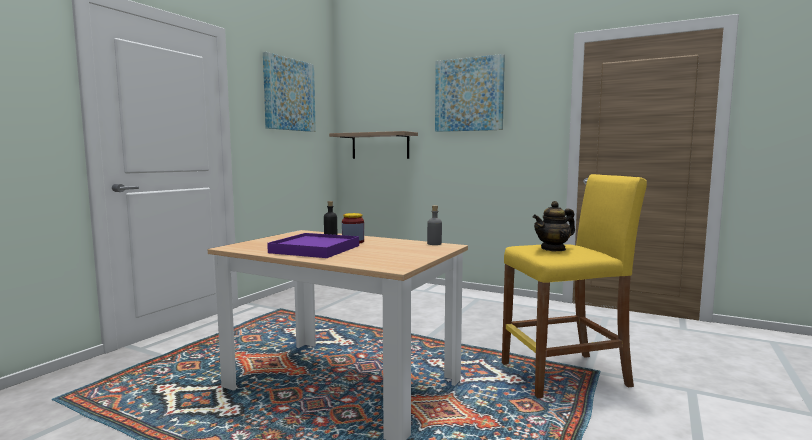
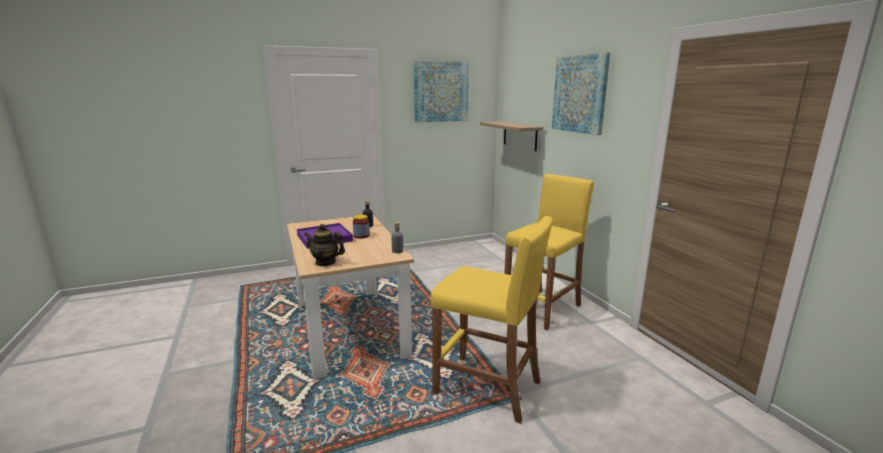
camera: 40 degrees right, 10 degrees up
(487, 309) = (542, 308): none -> yellow stool
(553, 249) = (470, 280): teapot -> teapot (325, 262)

